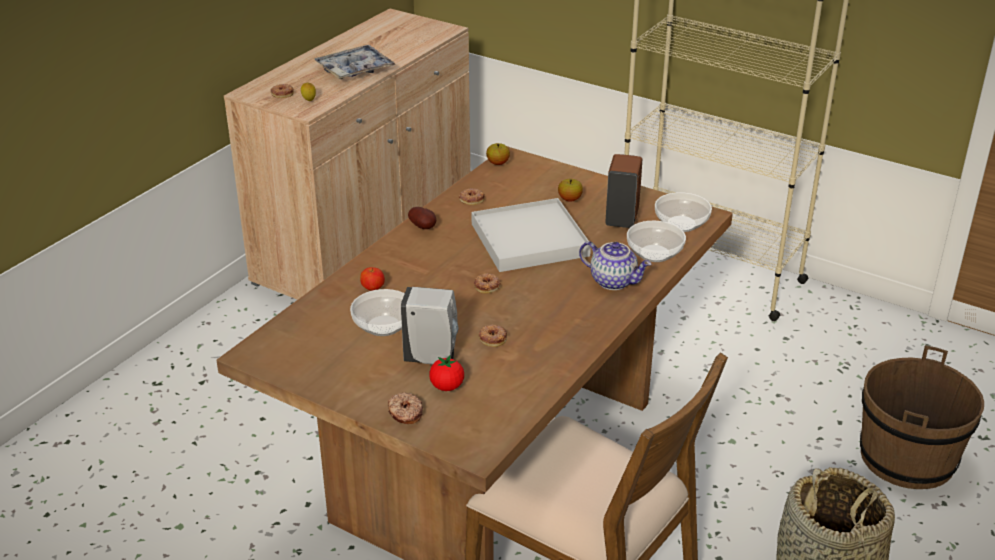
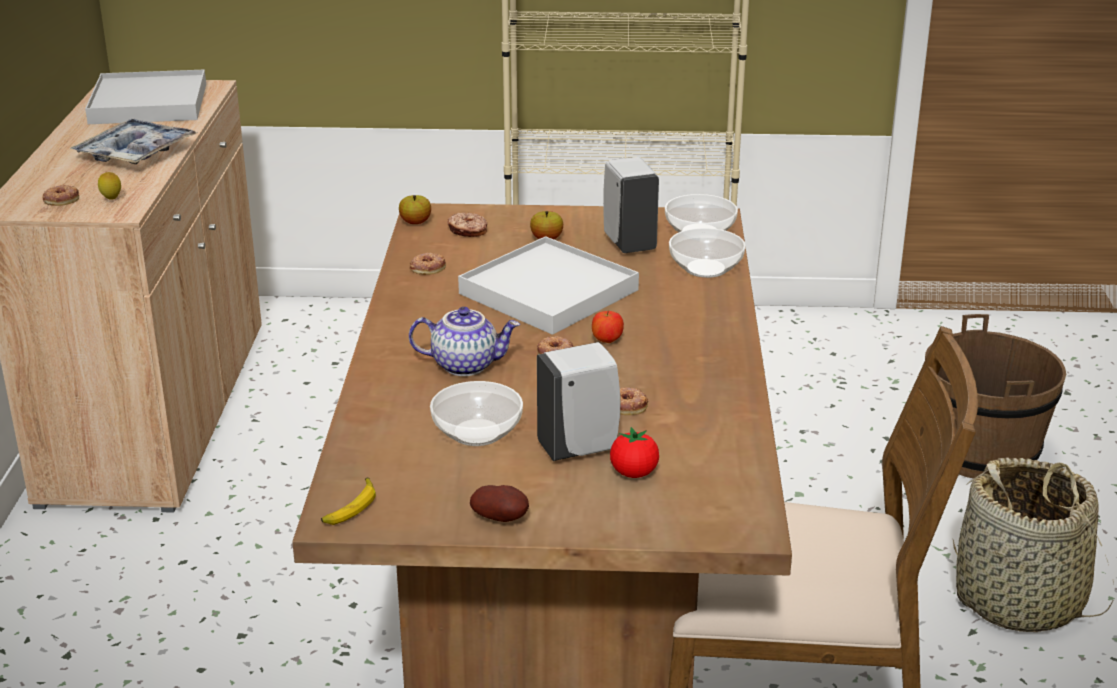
camera: 30 degrees left, 5 degrees down
(265, 350) = (350, 508): none -> banana
(373, 289) = (415, 396): apple -> apple (607, 341)
(397, 34) = (148, 104): none -> white tray
(405, 413) = (617, 518): donut -> donut (467, 231)
(424, 227) = (402, 313): potato -> potato (502, 519)
(614, 281) = (695, 308): teapot -> teapot (466, 365)
(622, 218) = (628, 243): brown soap dispenser -> white soap dispenser

